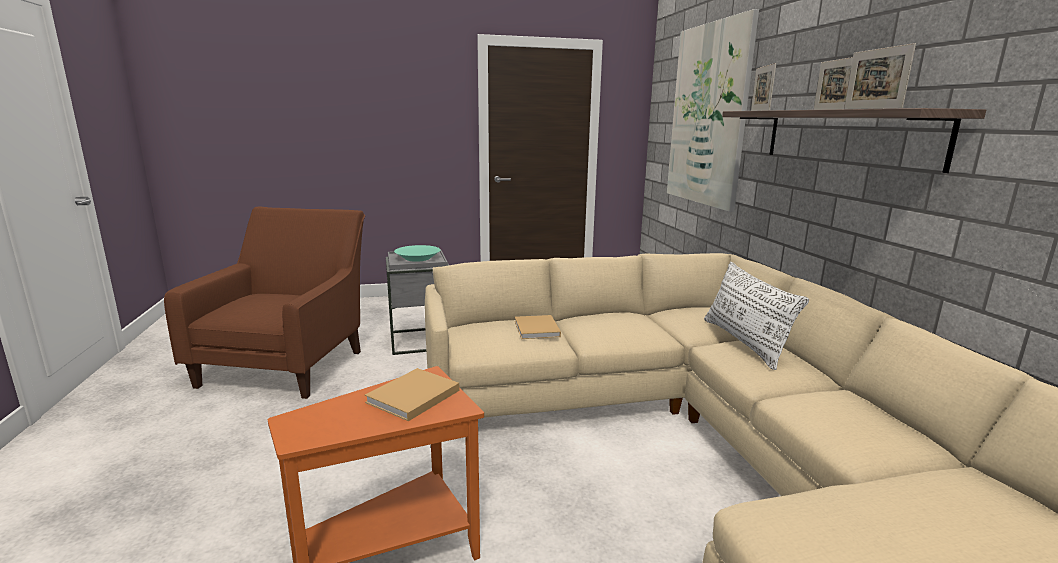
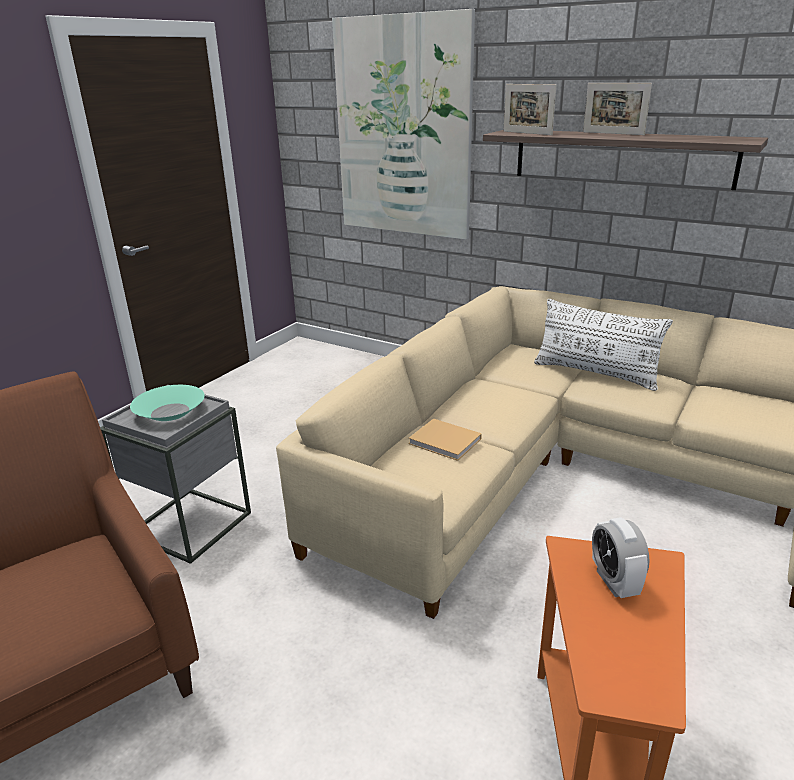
camera: 45 degrees left, 10 degrees up
(411, 397) = (614, 582): beige book -> alarm clock
(871, 108) = (689, 139): picture frame -> none

